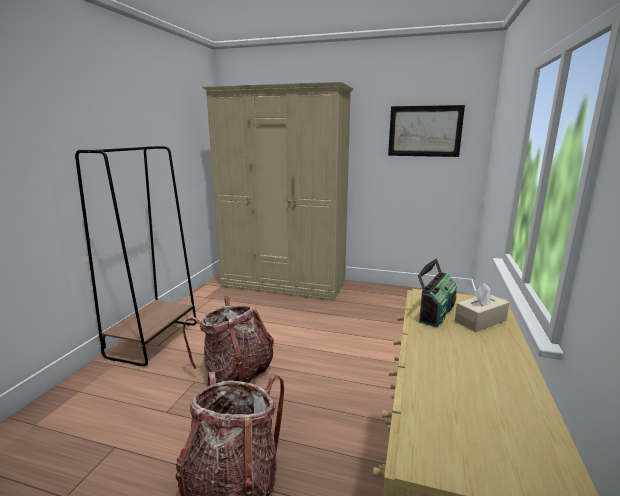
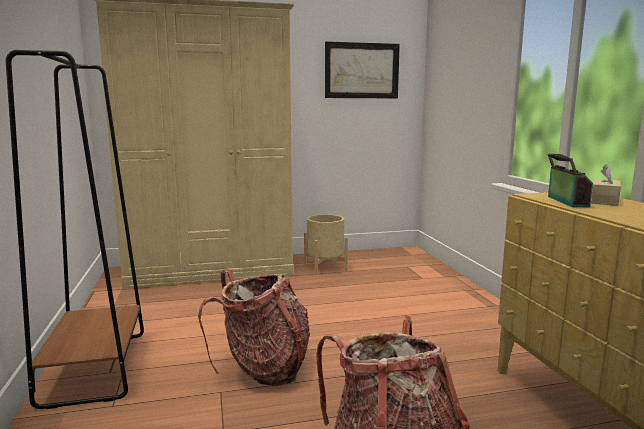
camera: 30 degrees left, 5 degrees down
(366, 298) = (325, 267): none -> beige planter

